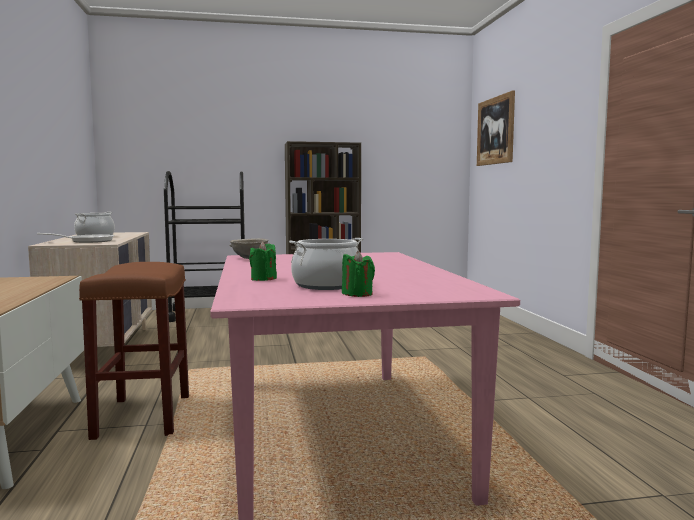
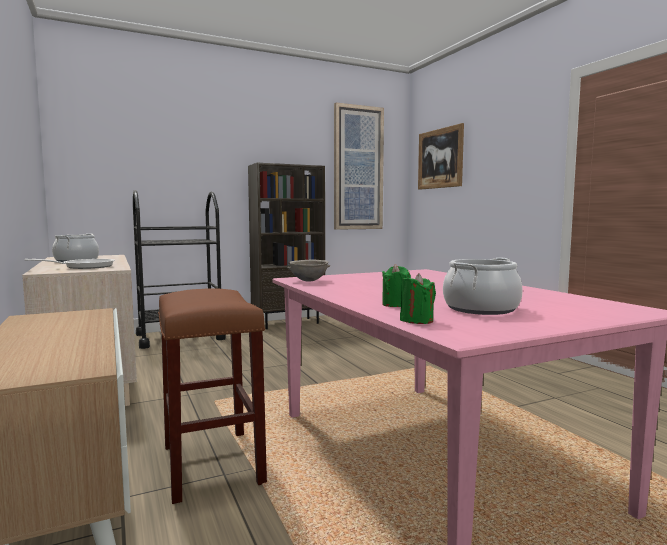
camera: 15 degrees left, 0 degrees up
(357, 294) = (542, 318): green candle -> green candle (416, 320)
(408, 143) = (358, 168): none -> picture

